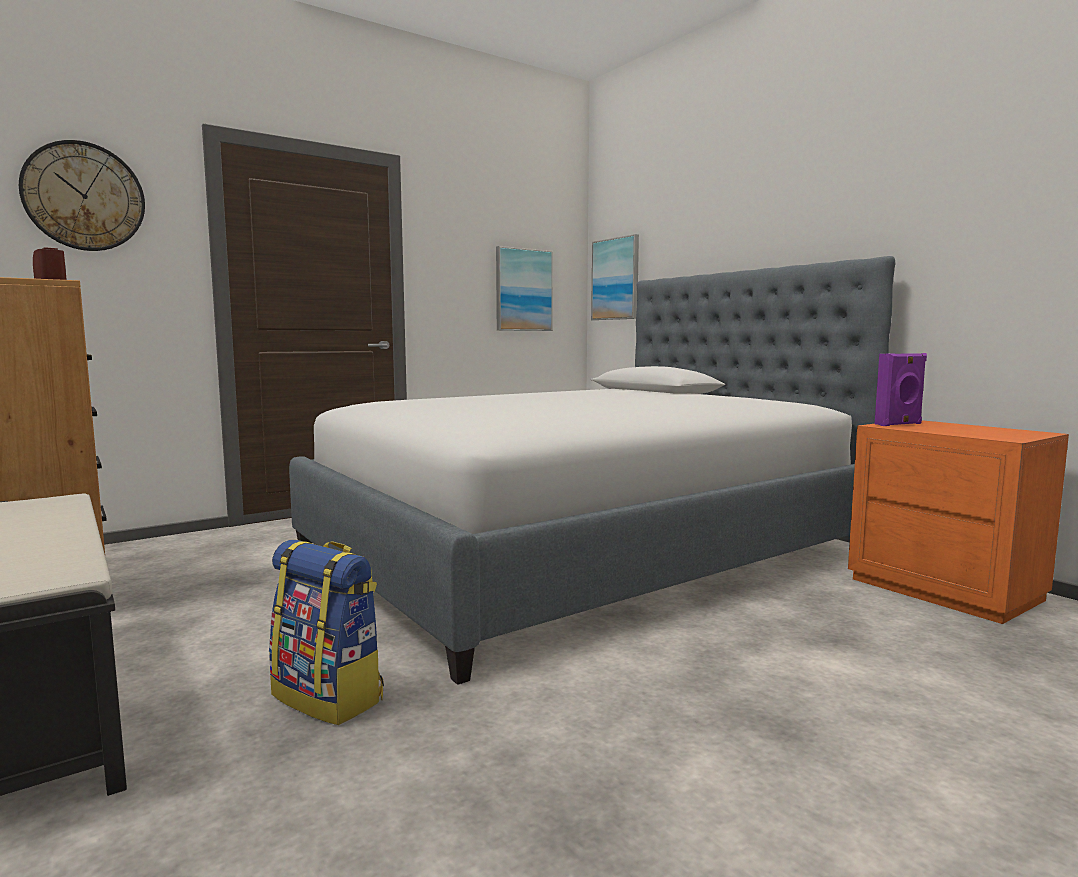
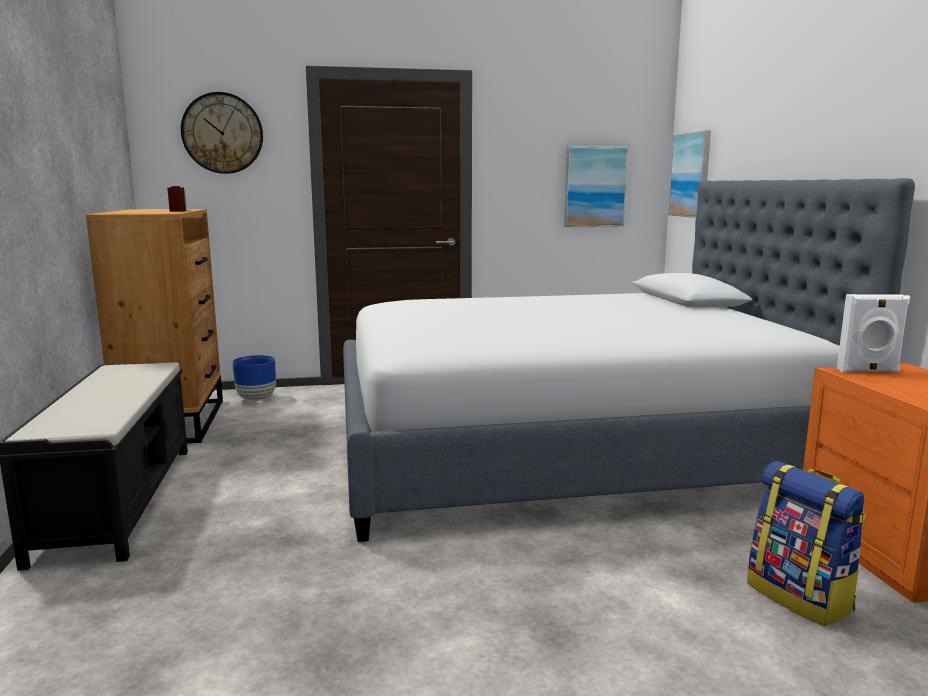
camera: 25 degrees right, 5 degrees up
(150, 551) = (257, 399): none -> blue planter
(330, 697) = (273, 531): backpack -> backpack (800, 597)
(899, 424) = (868, 371): purple speaker -> white speaker

